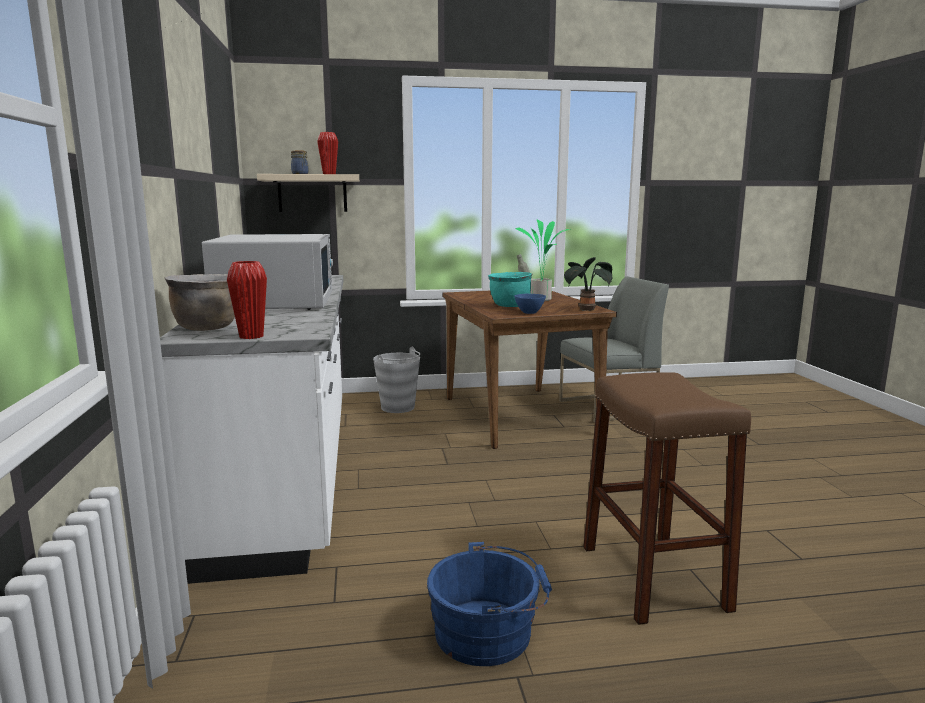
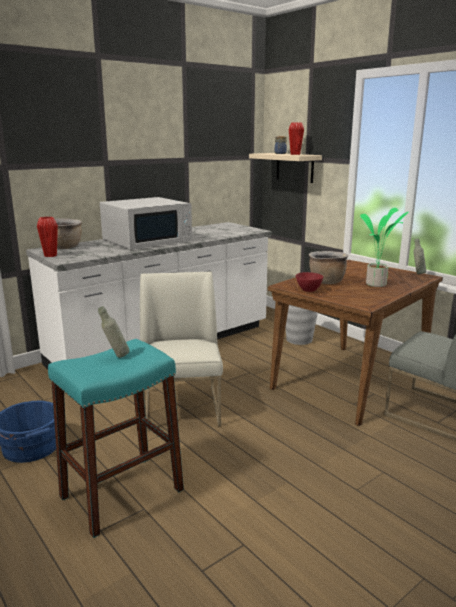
camera: 60 degrees right, 5 degrees up
(485, 501) = (182, 408): none -> white chair
(509, 306) = (326, 282): turquoise cooking pot -> brown cooking pot
(529, 313) = (308, 290): blue bowl -> red bowl
(586, 309) = (358, 302): potted plant -> none
(653, 577) = (122, 493): brown stool -> turquoise stool
(659, 388) = (116, 356): none -> grey bottle

